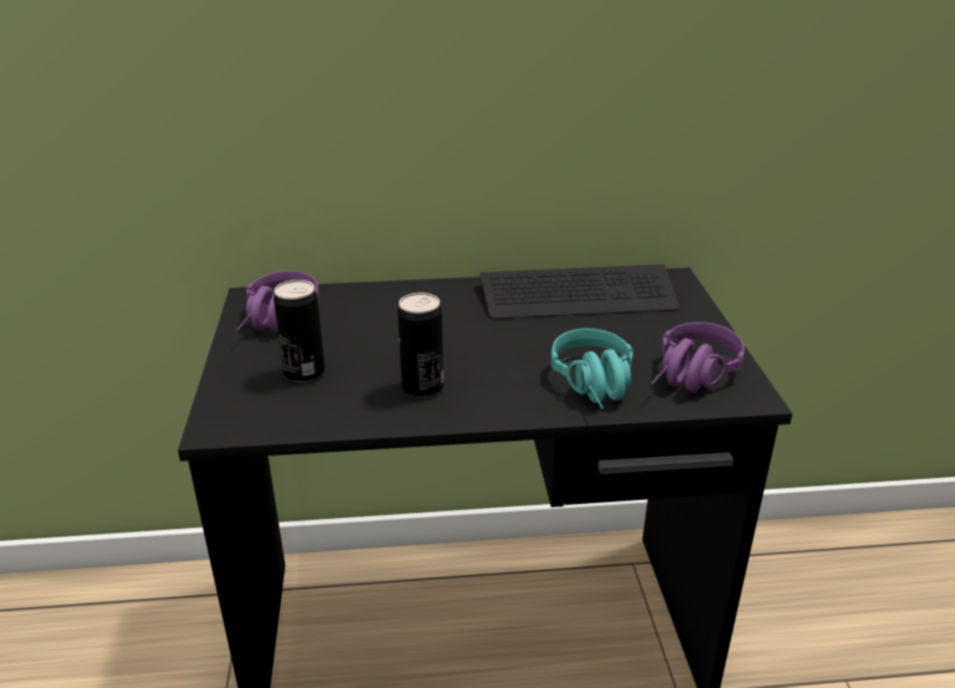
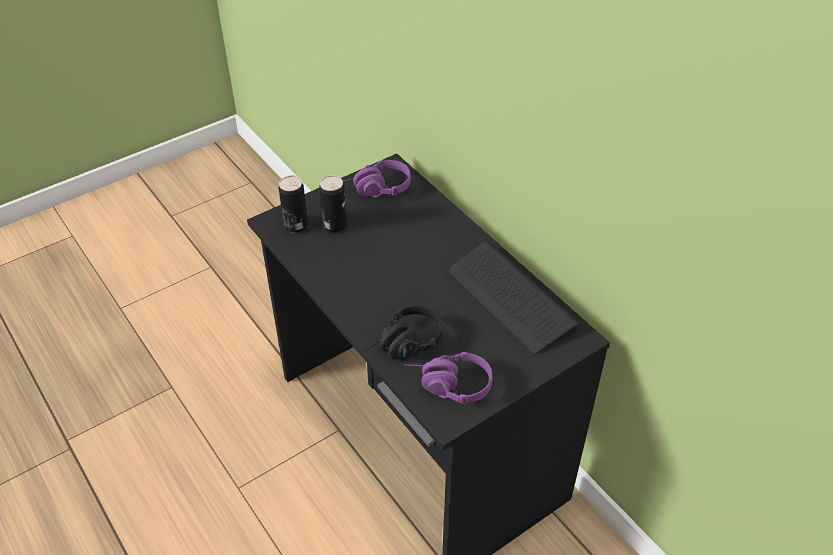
camera: 60 degrees right, 15 degrees up
(422, 387) = (353, 274): can -> can (296, 225)
(597, 388) = (404, 346): turquoise headphones -> black headphones

